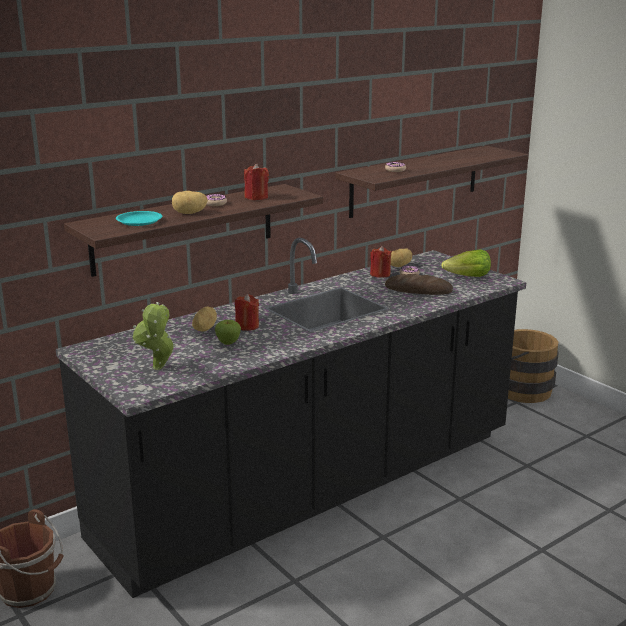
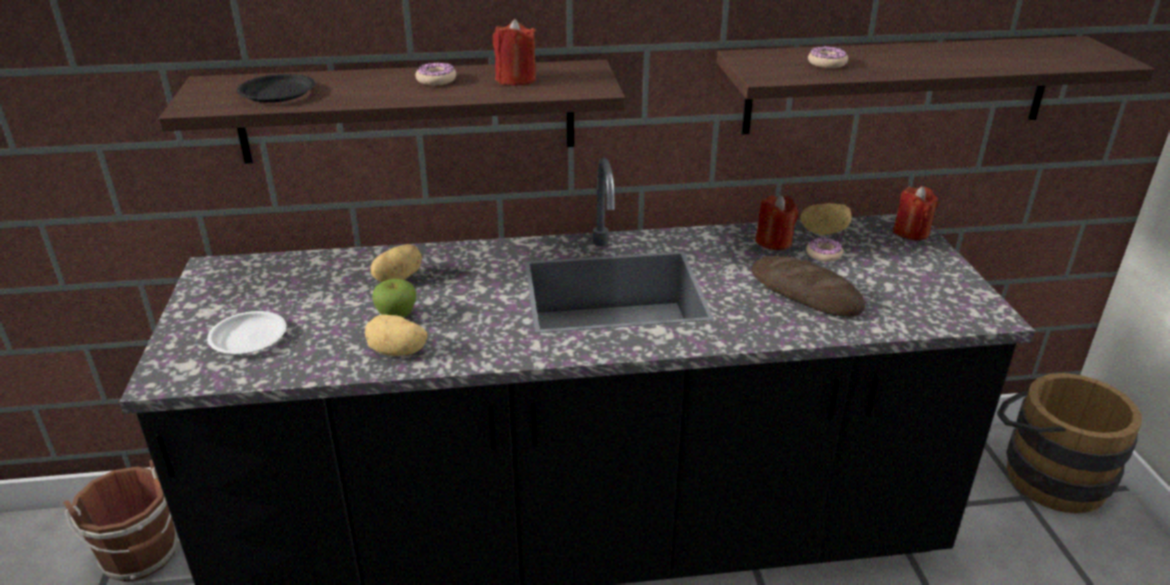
camera: 30 degrees right, 10 degrees up
(139, 221) = (278, 93): turquoise plate -> black plate
(158, 369) = (249, 338): potted plant -> white plate
(189, 213) = (369, 92): potato -> potato (397, 352)
(247, 326) = (459, 291): red candle -> red candle (911, 232)
(468, 277) = (925, 288): lettuce -> none

